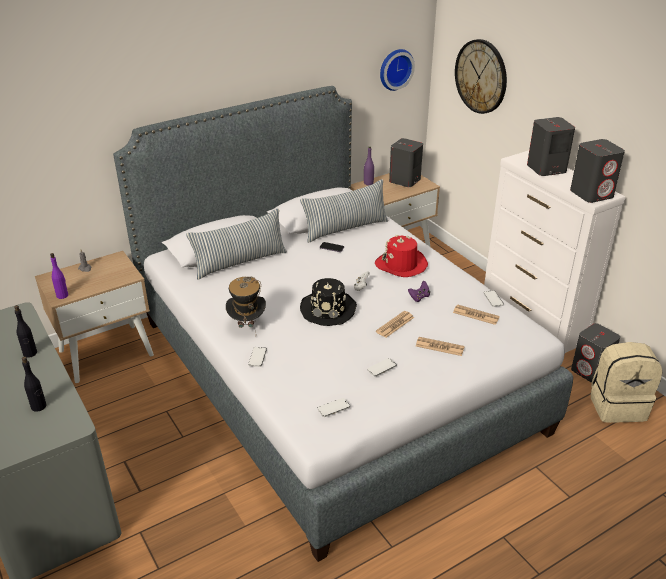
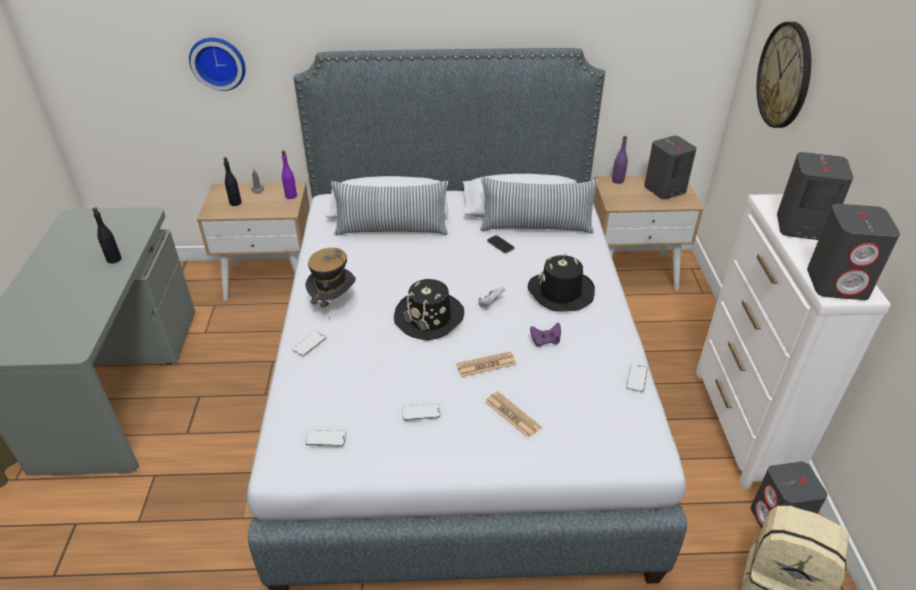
camera: 30 degrees right, 5 degrees up
(39, 406) = (68, 316): black bottle -> black bottle (235, 203)
(62, 295) = (215, 211): purple bottle -> purple bottle (291, 196)
(395, 69) = (683, 43): wall clock -> wall clock (218, 62)
(401, 265) = (560, 292): red hat -> black hat
(476, 315) = (595, 391): newspaper -> none

